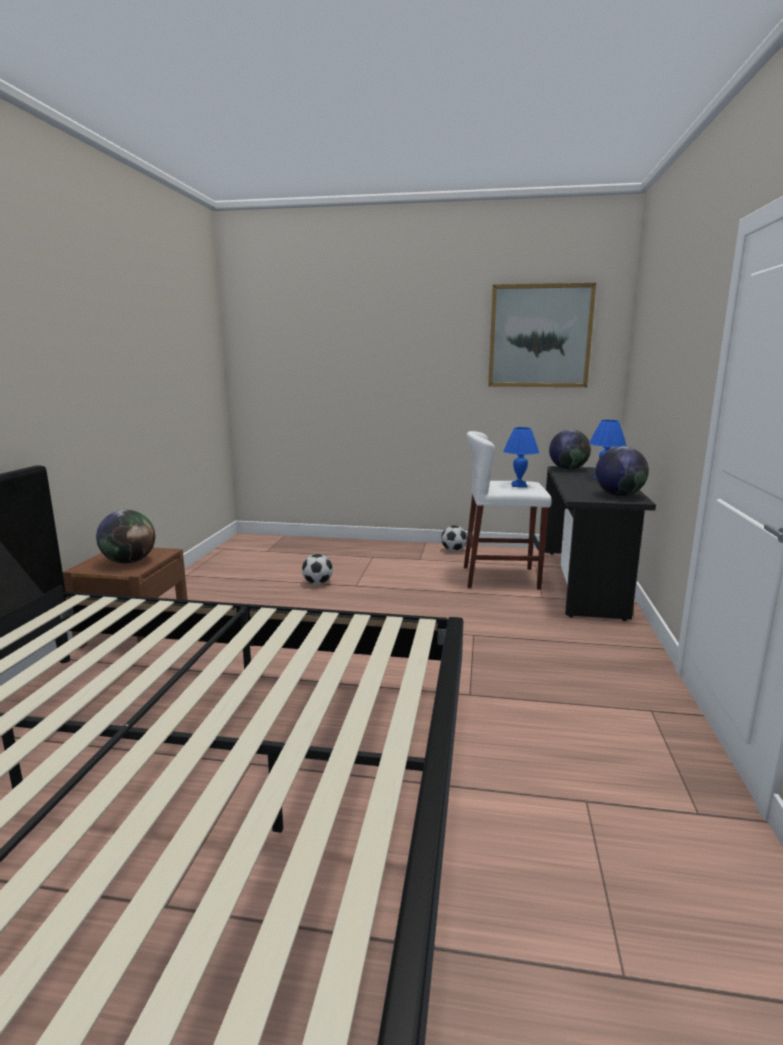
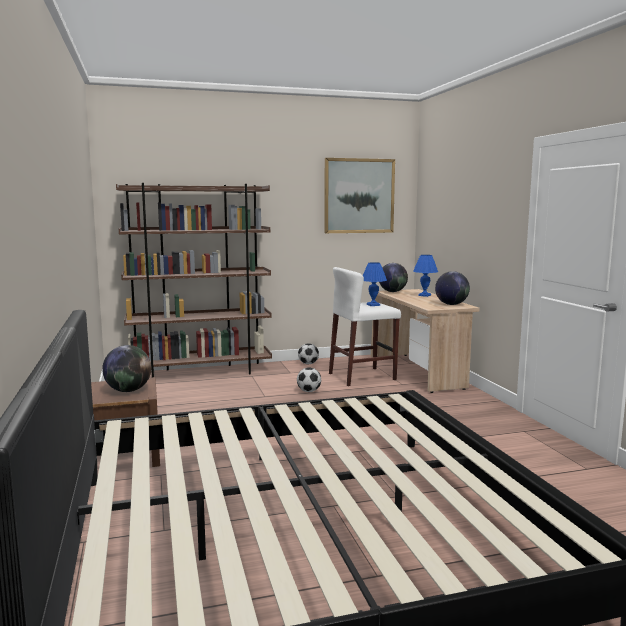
camera: 25 degrees left, 5 degrees down
(317, 583) = (232, 399): football -> football (308, 391)
(325, 544) = (201, 372): none -> brown bookcase
(583, 582) = (417, 372): black desk -> beige desk

